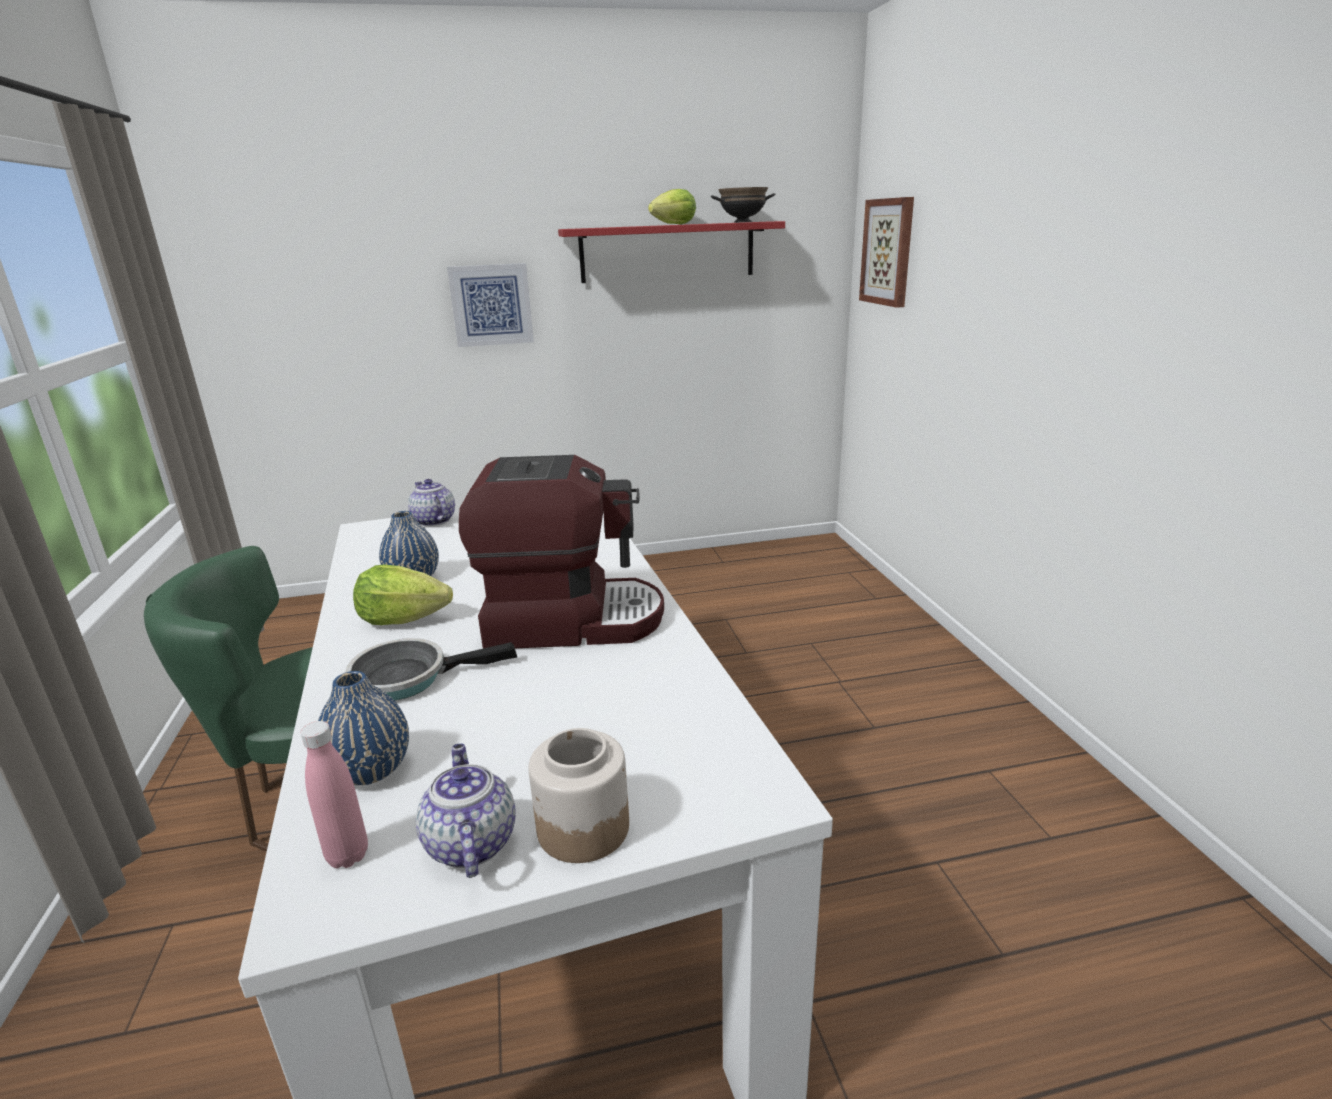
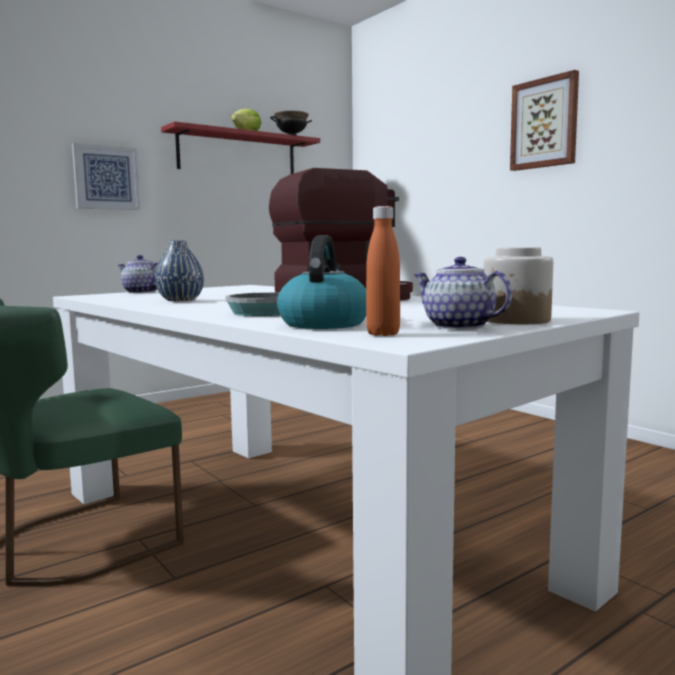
camera: 25 degrees left, 15 degrees down
(348, 855) = (383, 334): pink bottle -> orange bottle
(370, 769) = (324, 324): blue vase -> kettle
(403, 619) = (211, 305): lettuce -> none
(888, 252) = (386, 161): picture -> picture (544, 123)

